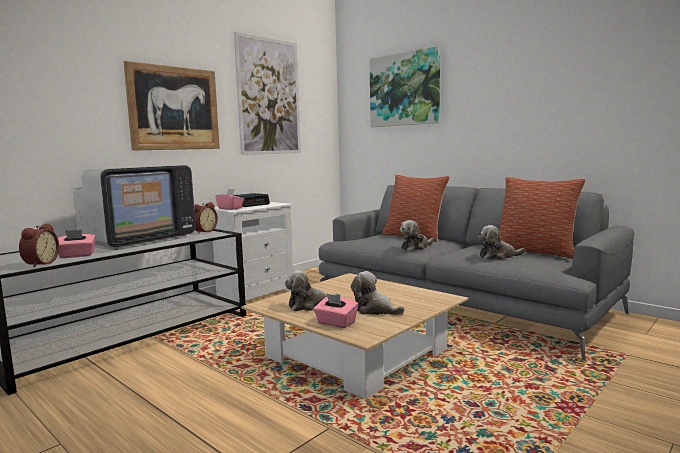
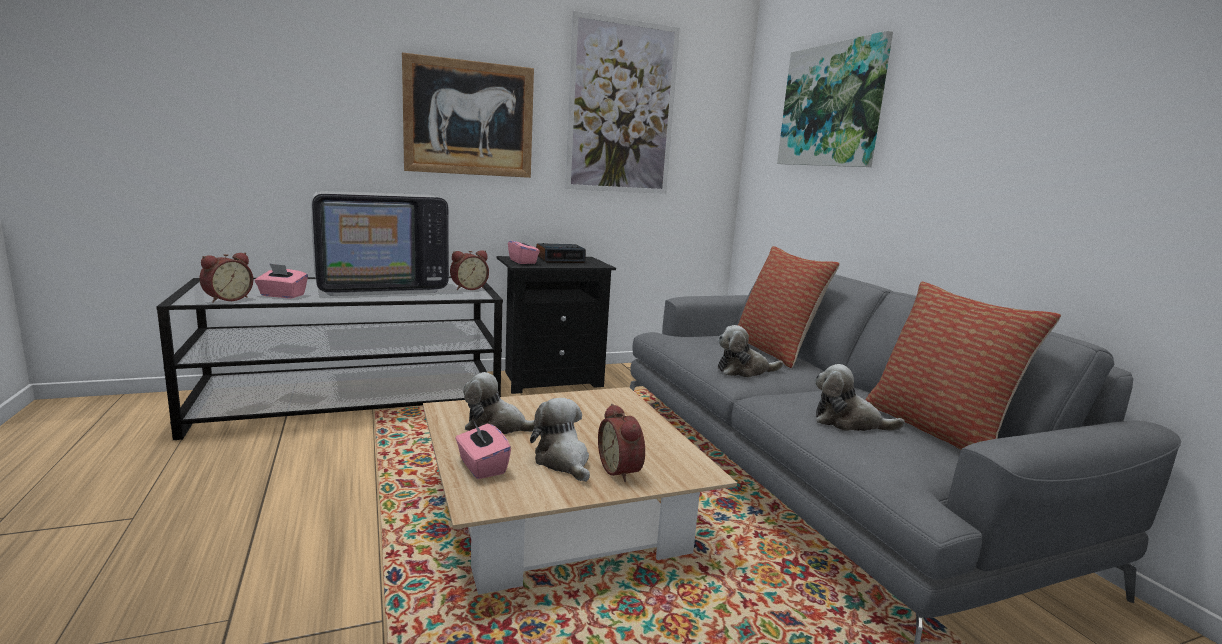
camera: 25 degrees right, 5 degrees up
(253, 292) = (550, 379): white nightstand -> black nightstand
(409, 306) = (622, 470): none -> alarm clock

